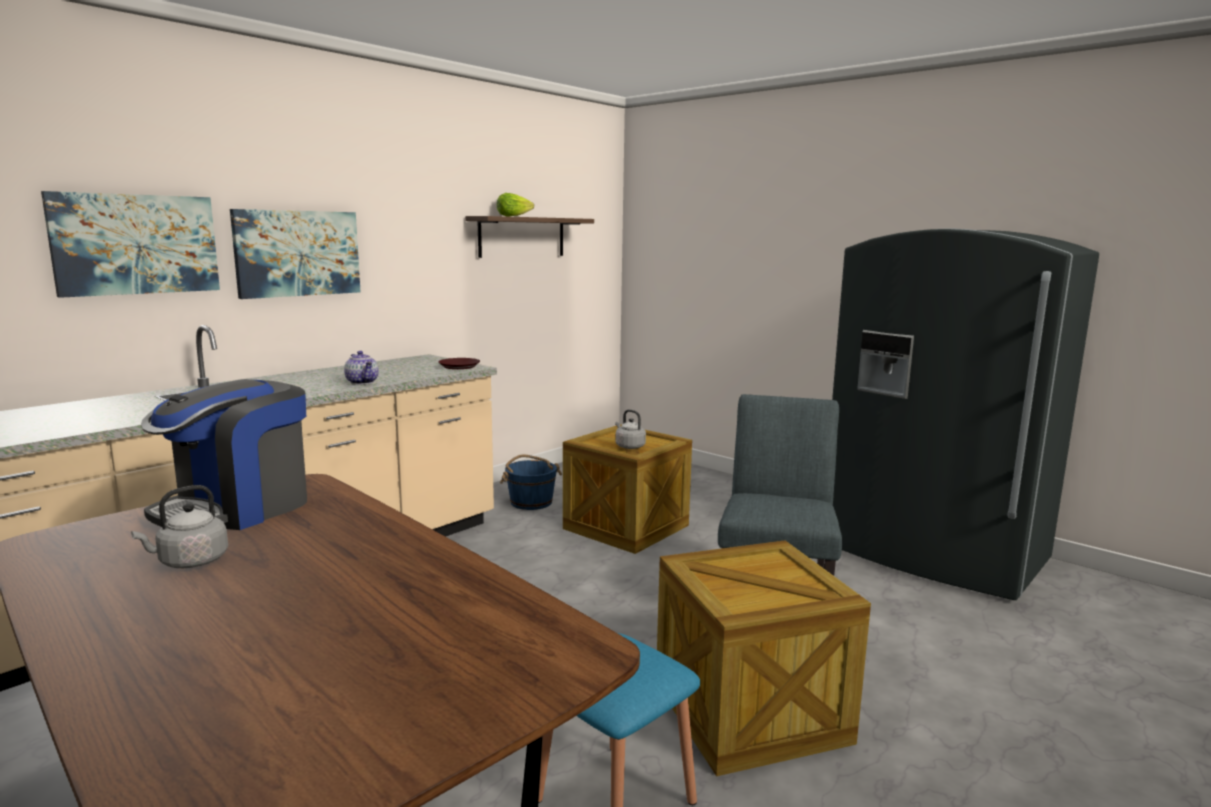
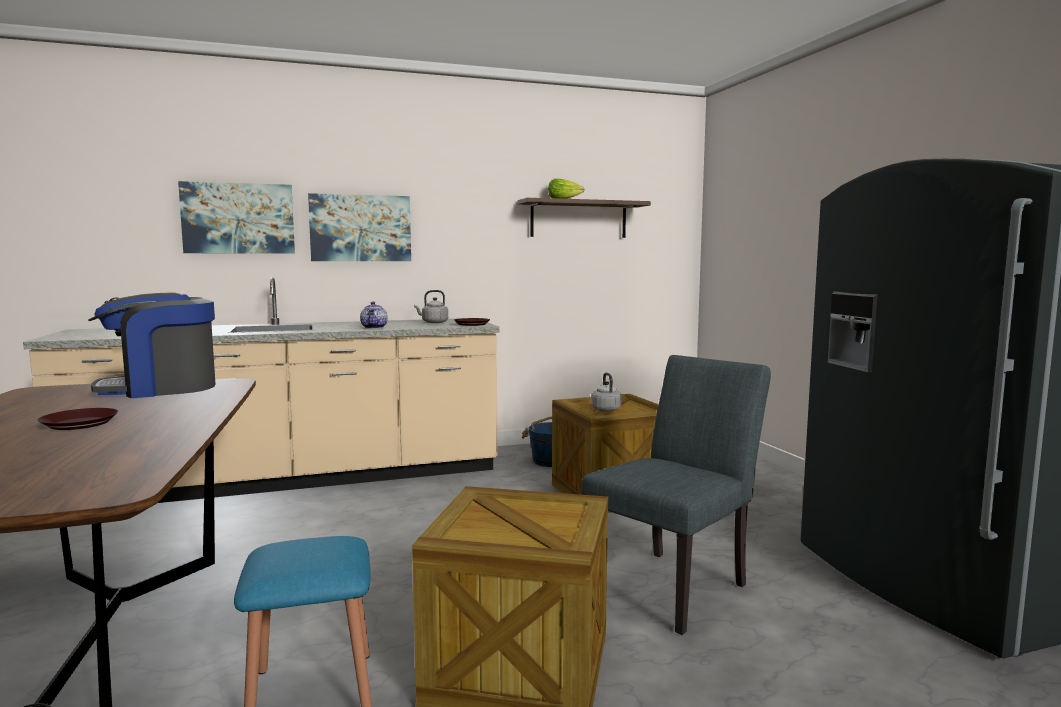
camera: 30 degrees right, 5 degrees down
(190, 562) = (66, 408): grey kettle -> grey kettle (433, 322)
(285, 582) = (78, 424): none -> brown plate

